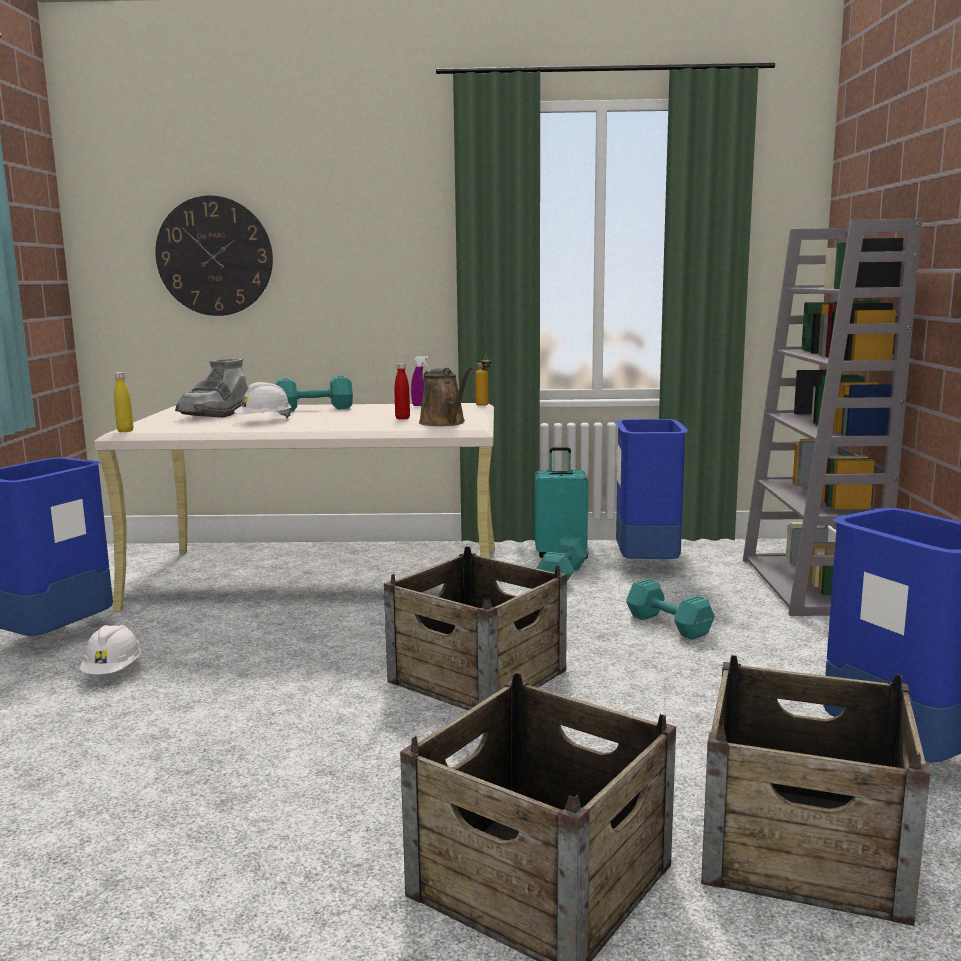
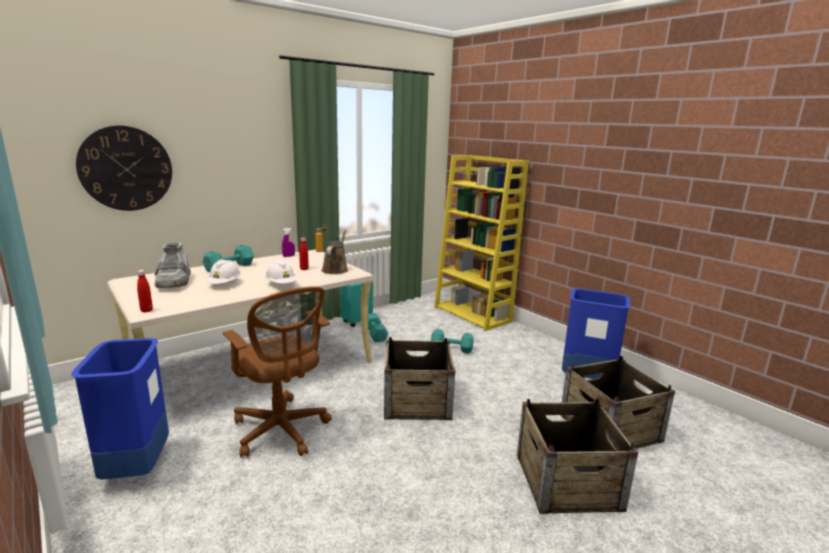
camera: 40 degrees left, 5 degrees up
(113, 671) = (222, 474): white hard hat -> white hard hat (281, 284)
(125, 431) = (146, 310): yellow bottle -> red bottle
(240, 652) = (282, 431): none -> brown office chair
(444, 423) = (335, 269): brown watering can -> brown watering can turned 105 degrees counterclockwise
(645, 565) = (401, 319): blue trash can -> none
(810, 586) = (473, 314): grey bookcase -> yellow bookcase

